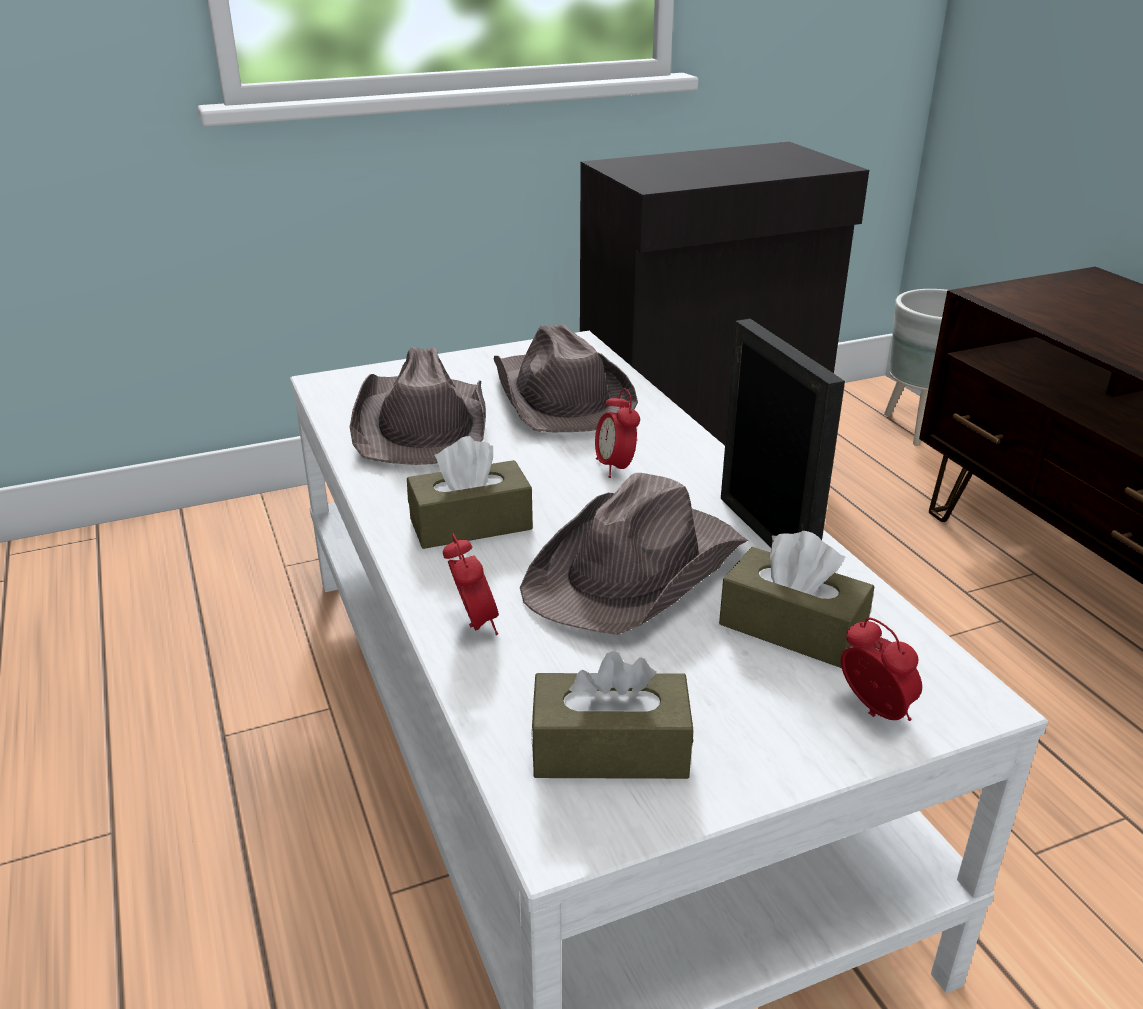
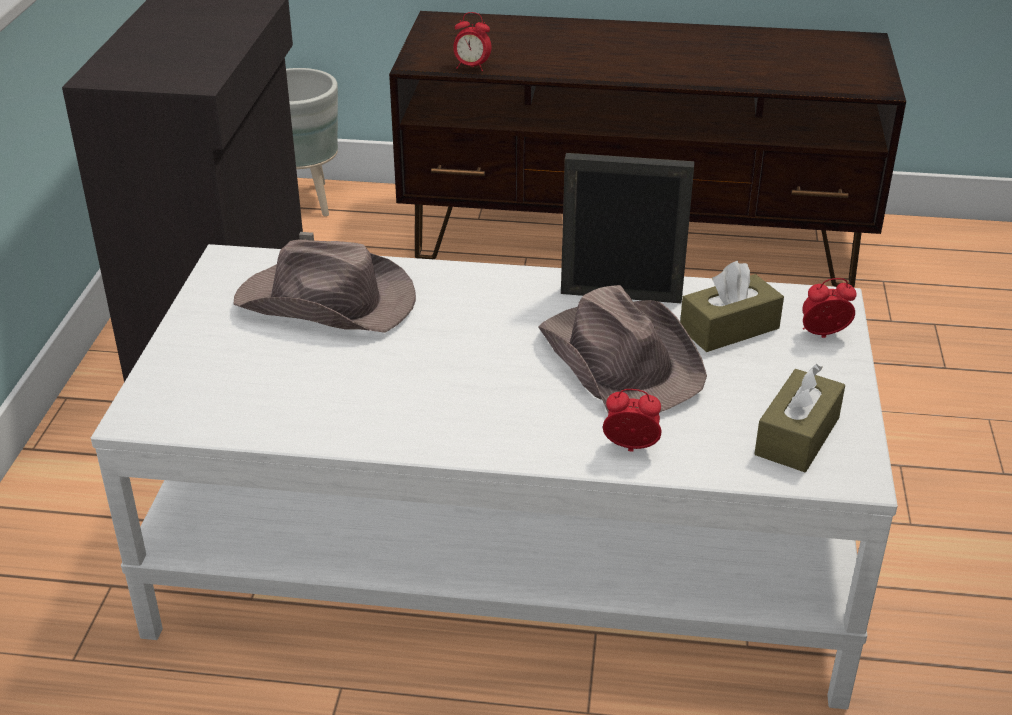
camera: 60 degrees left, 5 degrees up
(422, 424) = (298, 386): brown hat -> none
(471, 524) = (495, 410): brown tissue box -> none
(615, 468) = (474, 319): alarm clock -> alarm clock (471, 67)

